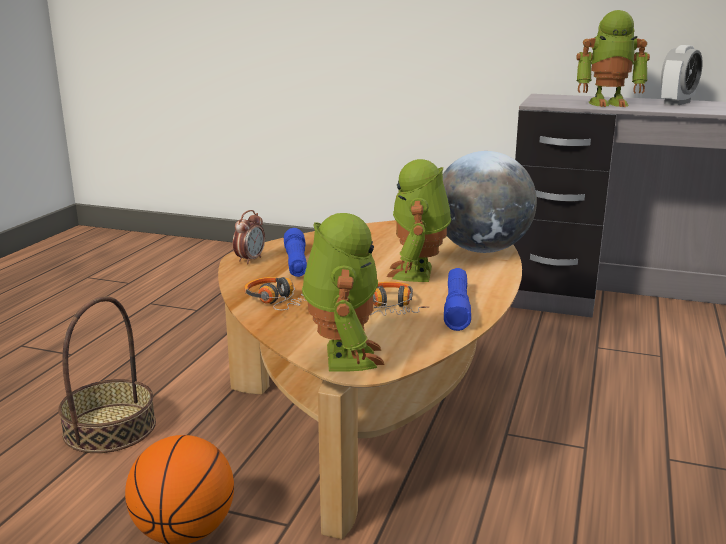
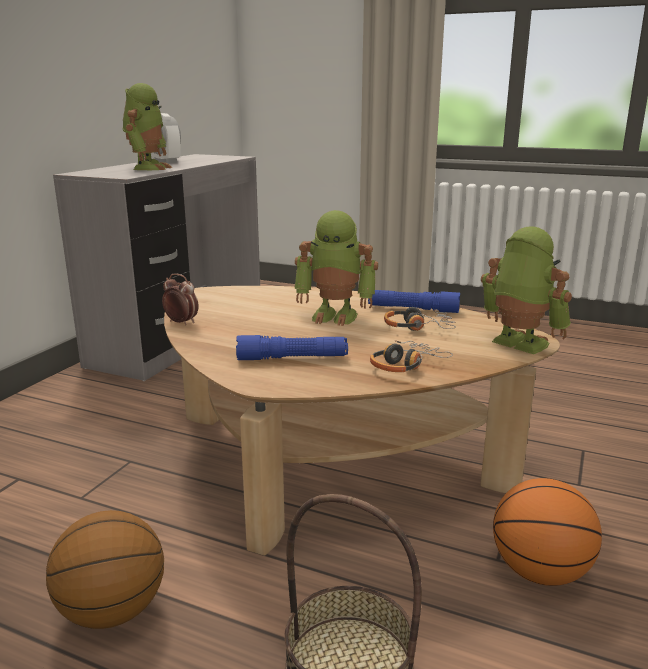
camera: 85 degrees left, 0 degrees up
(185, 346) = (113, 611): none -> basketball
(250, 260) = (275, 380): alarm clock -> alarm clock (181, 323)
(343, 356) = (517, 344): toy robot -> toy robot turned 45 degrees clockwise
(481, 250) = (281, 294): globe -> none

